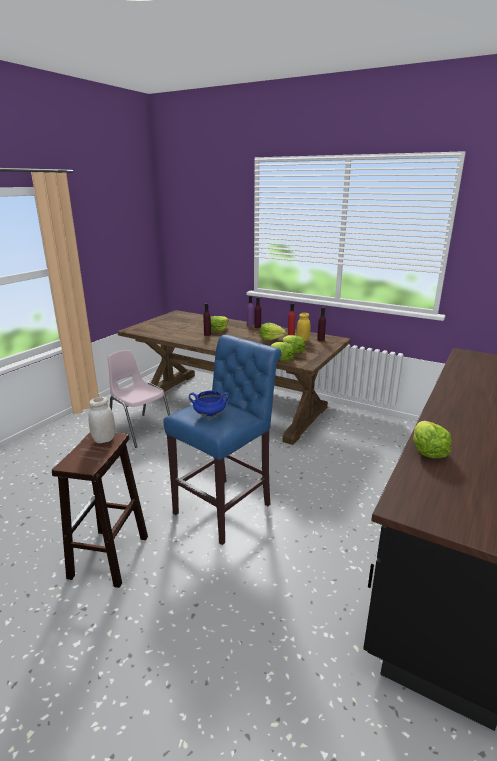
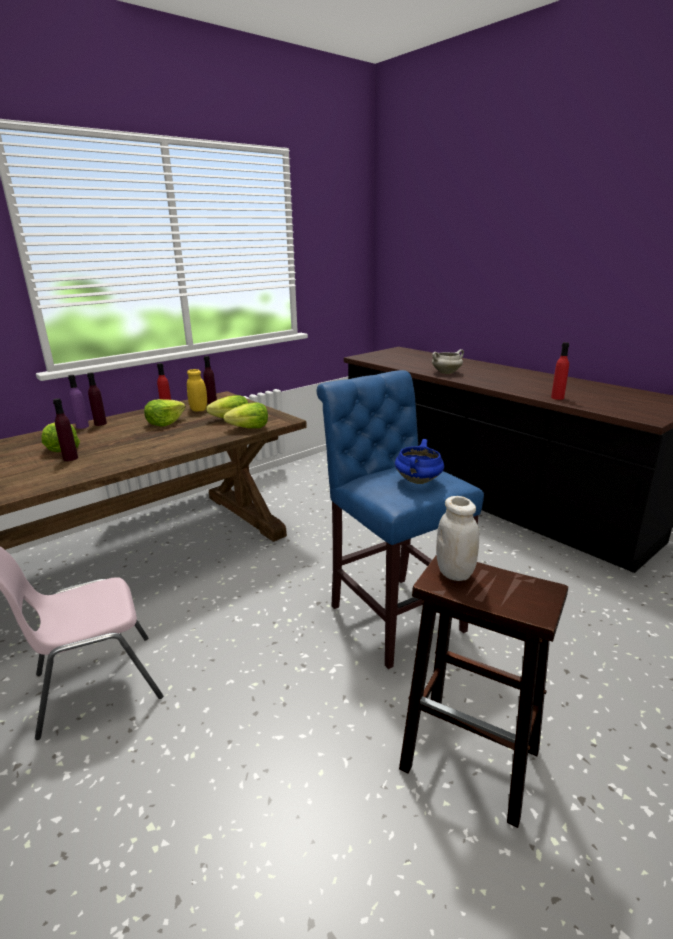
camera: 70 degrees left, 0 degrees up
(427, 451) = (557, 397): lettuce -> red bottle
(457, 392) = (446, 373): none -> white cooking pot

